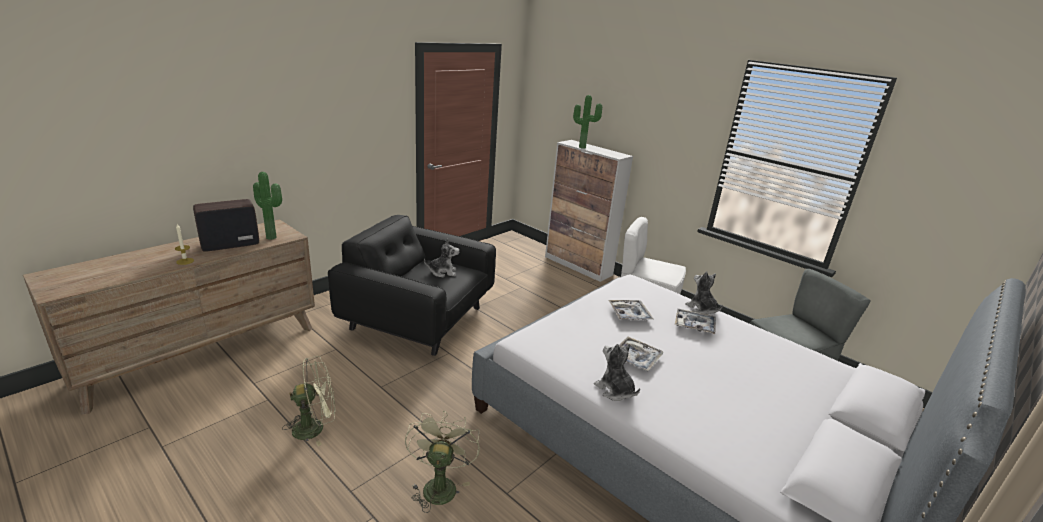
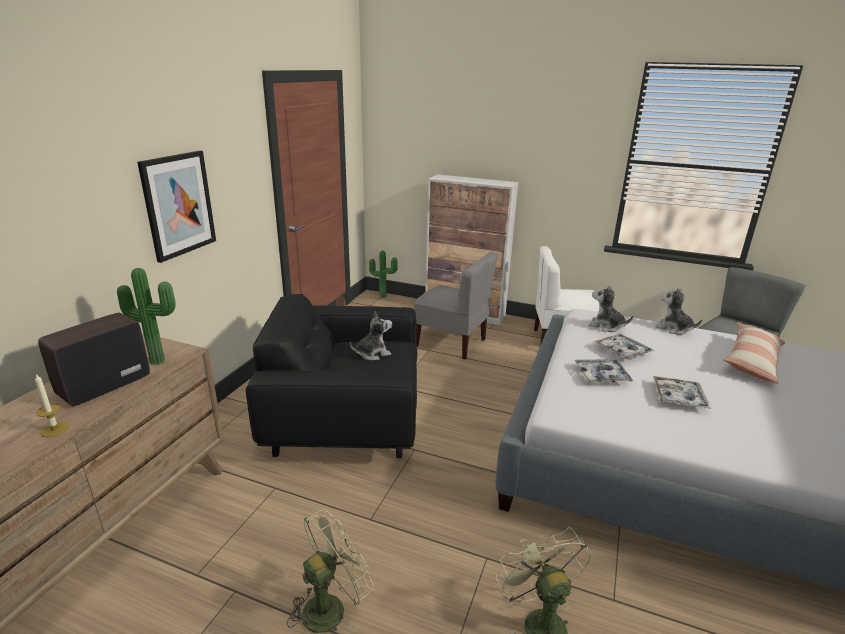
camera: 20 degrees left, 0 degrees up
(323, 134) = (178, 205): none -> picture
(545, 286) = (451, 343): none -> grey chair
(583, 147) = (461, 180): potted plant -> potted plant (383, 296)
(614, 390) = (700, 440): plush toy -> plush toy (606, 326)
(694, 325) = (688, 347): tray -> tray (601, 375)
(745, 351) = (752, 361): none -> pillow

